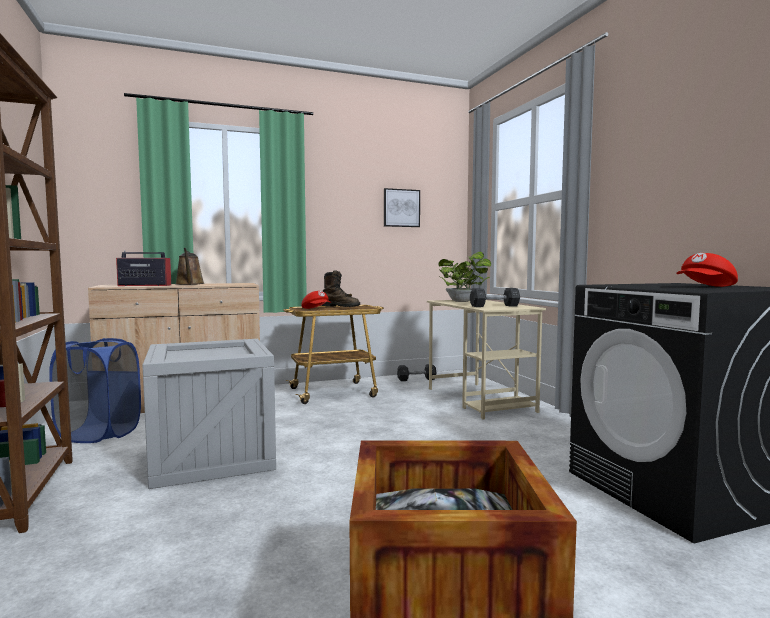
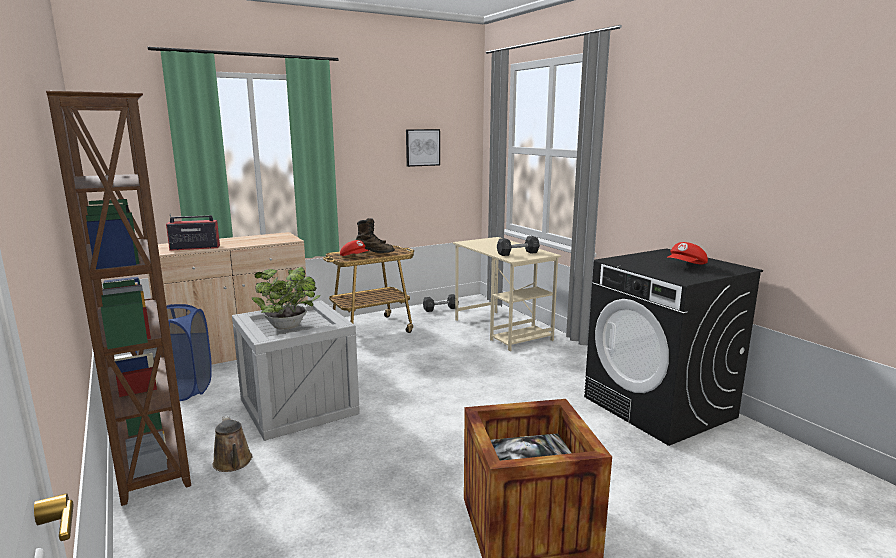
camera: 10 degrees left, 10 degrees up
(189, 284) = (234, 241): brown watering can -> brown watering can (233, 463)
(463, 301) = (487, 243): potted plant -> potted plant (289, 327)

